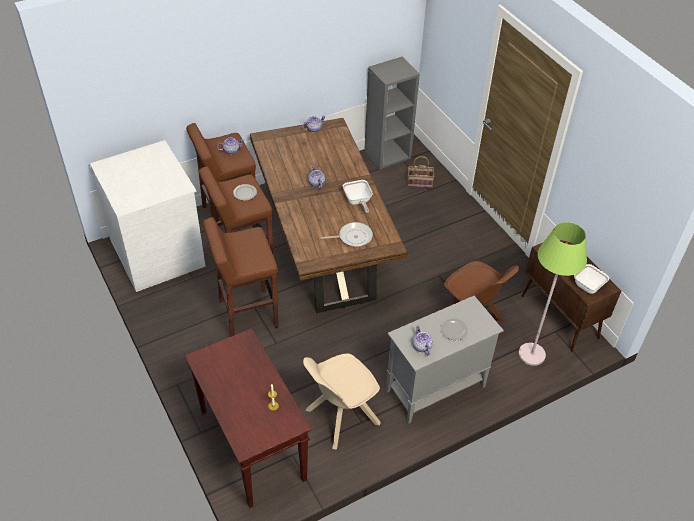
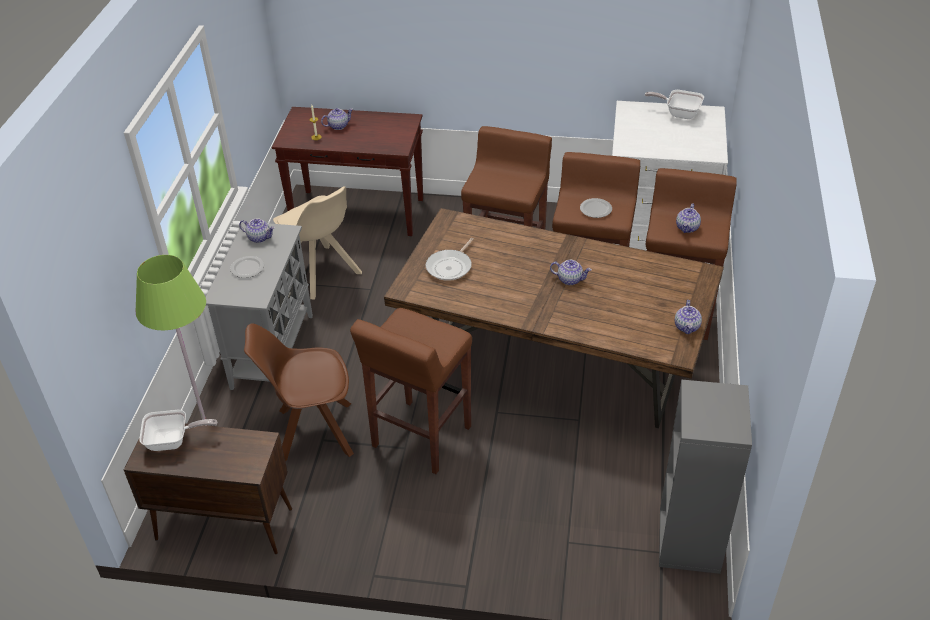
camera: 130 degrees right, 5 degrees down
(245, 401) = (338, 126): none -> teapot
(340, 417) = (321, 273): beige chair -> beige chair turned 135 degrees clockwise
(357, 202) = (503, 298): frying pan -> frying pan (679, 113)
(420, 182) = (592, 542): basket -> none
(426, 273) = (420, 438): none -> brown stool

